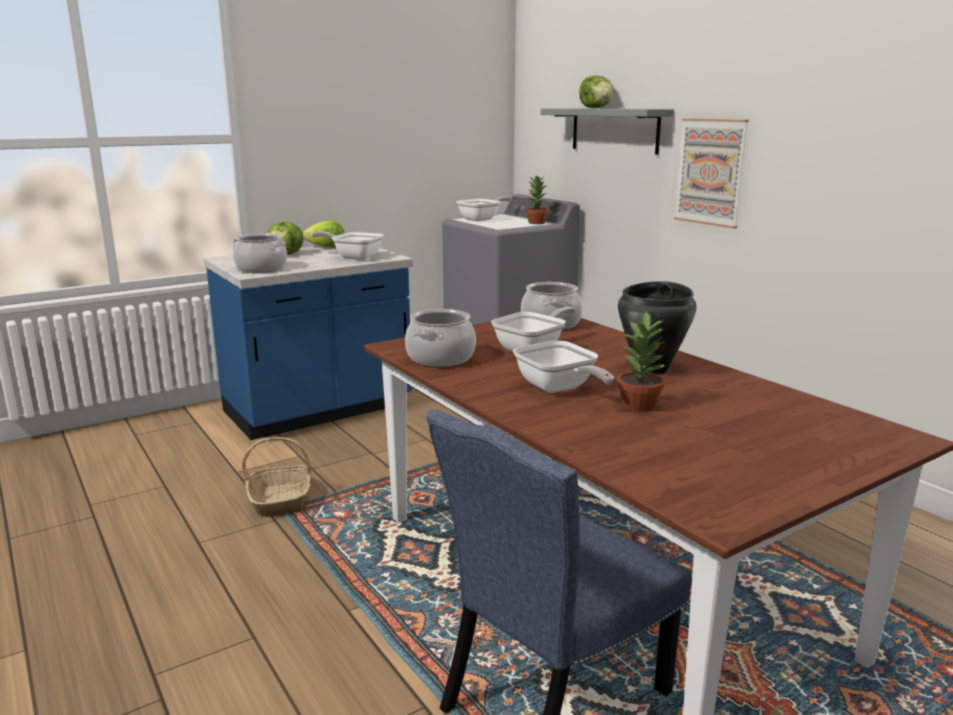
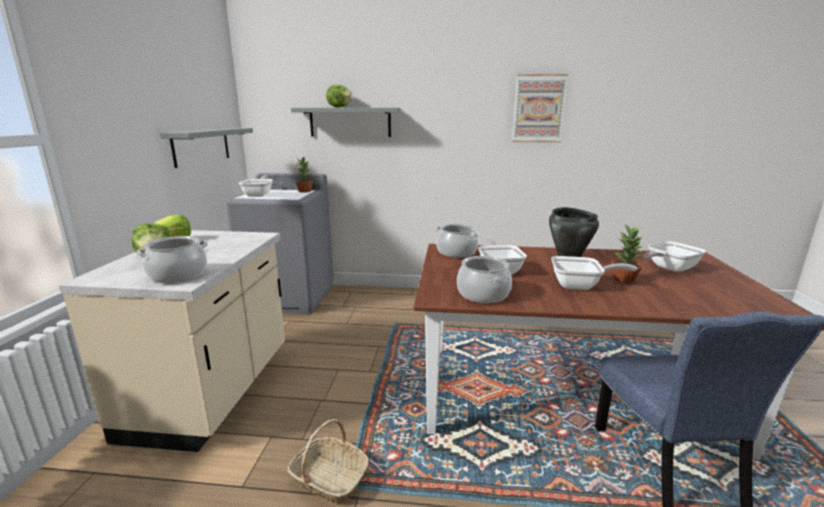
camera: 50 degrees left, 0 degrees up
(318, 410) = (213, 392): blue counter -> beige counter
(353, 257) = (230, 243): frying pan -> frying pan (668, 268)
(431, 153) = (201, 146): none -> grey shelf
(710, 172) = (433, 145): picture -> picture (538, 109)

